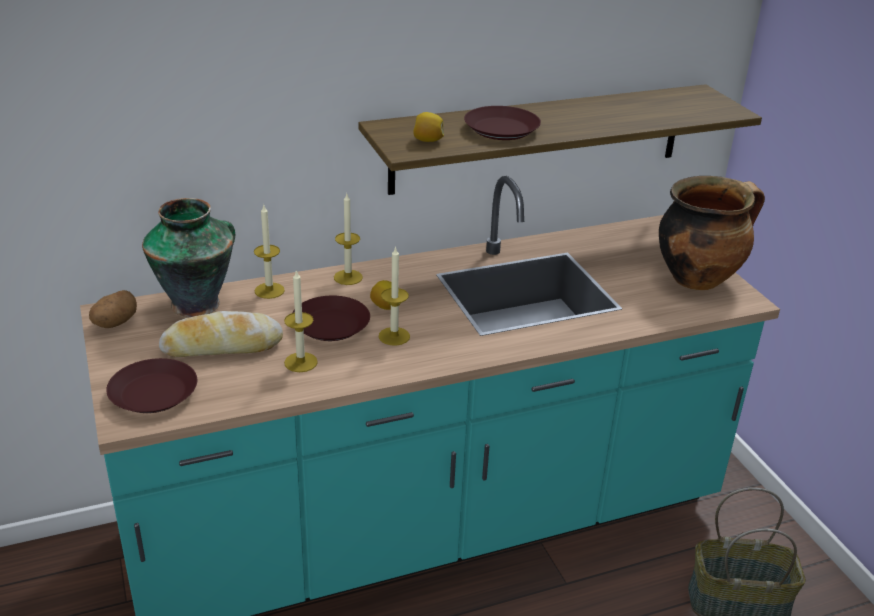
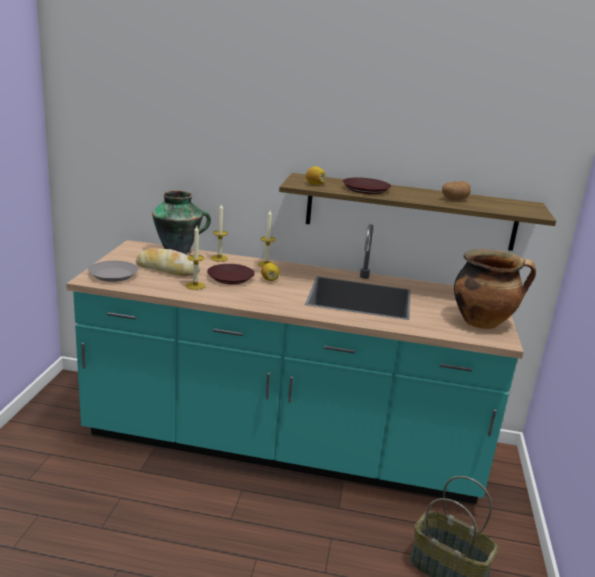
camera: 30 degrees right, 10 degrees down
(115, 323) = (132, 249): potato -> potato (454, 199)
(153, 393) = (113, 275): brown plate -> grey plate
(394, 336) = (256, 291): candle -> none

